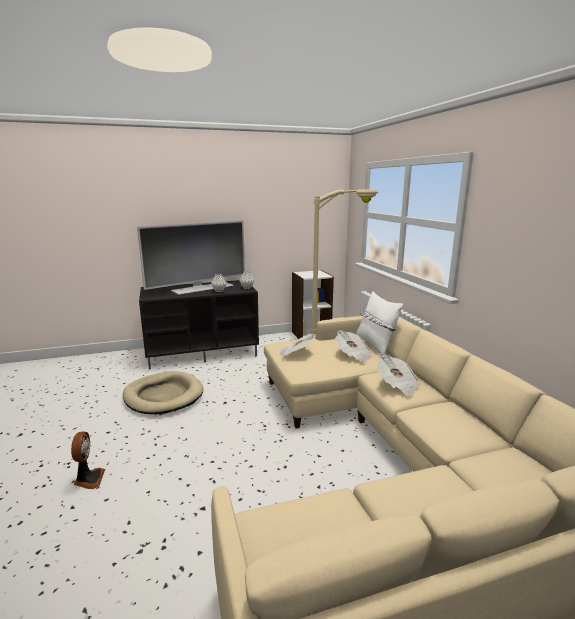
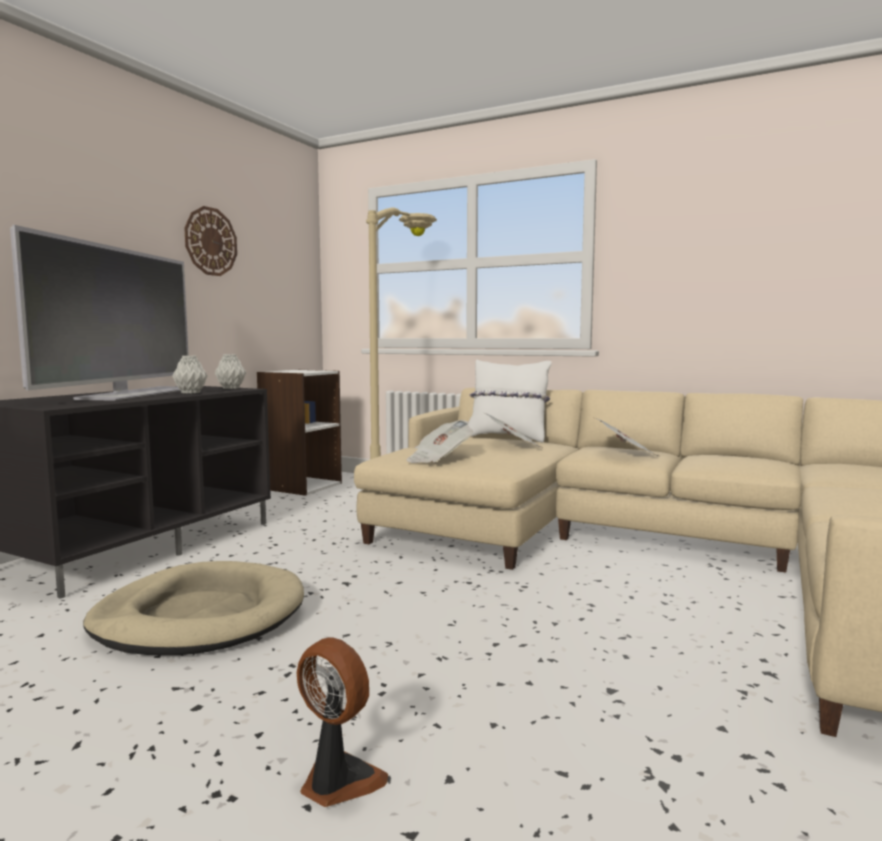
camera: 45 degrees left, 10 degrees down
(265, 206) = (210, 241): none -> wall clock

